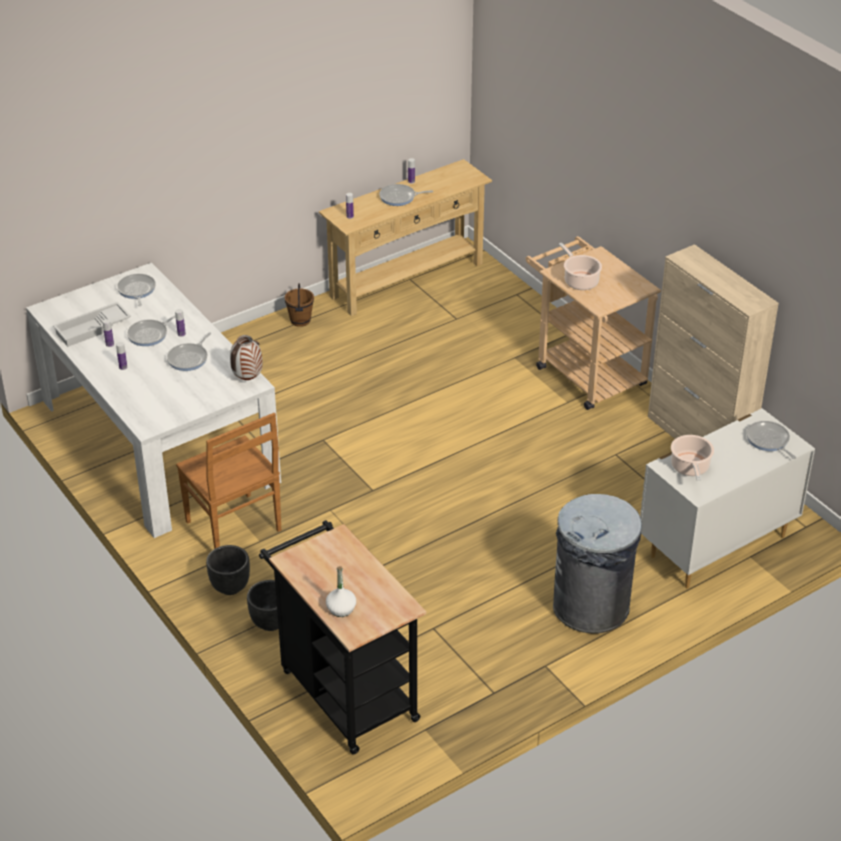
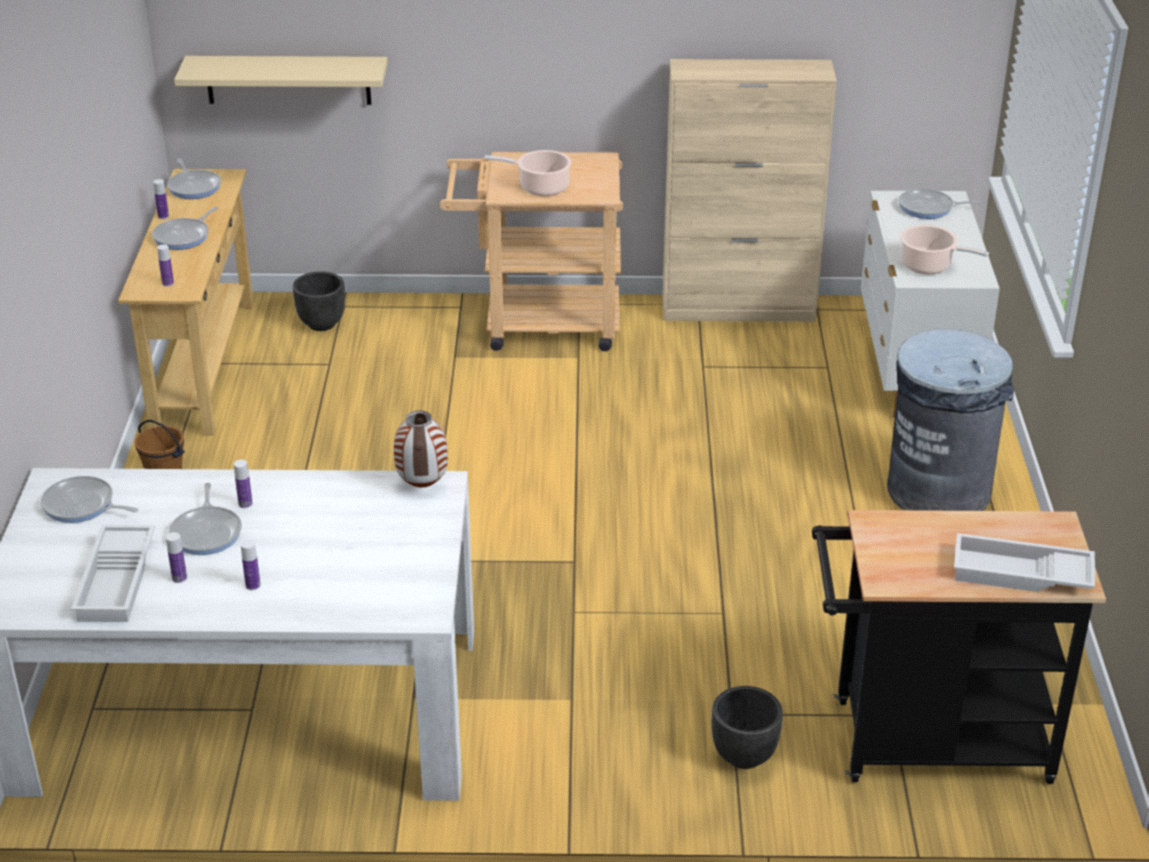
camera: 55 degrees left, 5 degrees down
(189, 358) = (311, 517): frying pan -> frying pan (194, 186)
(230, 587) = (637, 765): black planter -> black planter (321, 324)
(234, 528) = (520, 711): brown chair -> none
(341, 609) = (1020, 575): white bottle -> white tray
(522, 138) = (288, 79): none -> beige shelf

